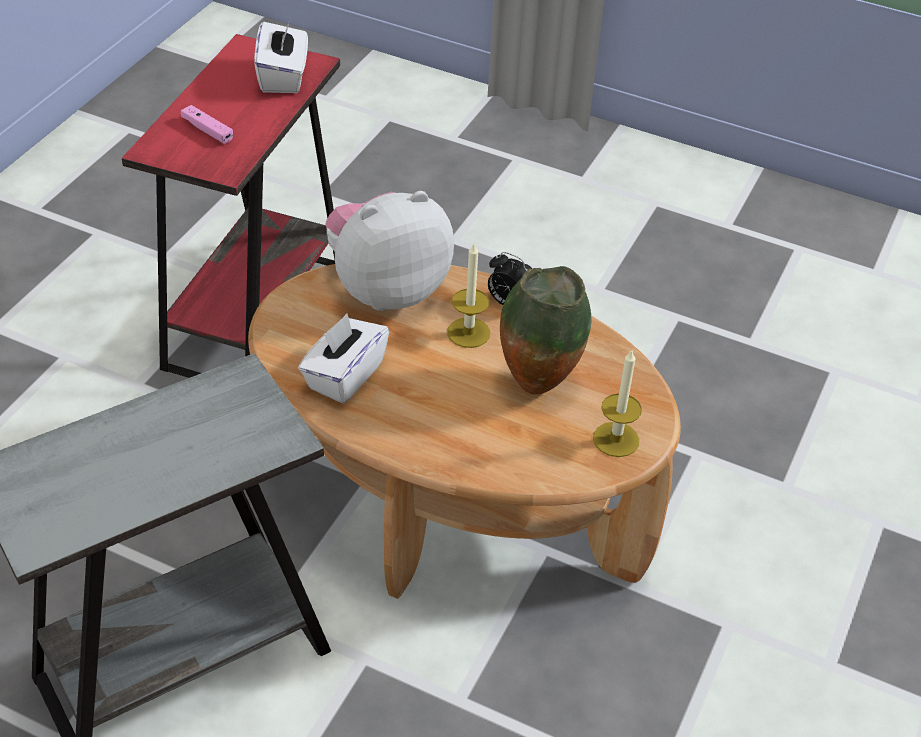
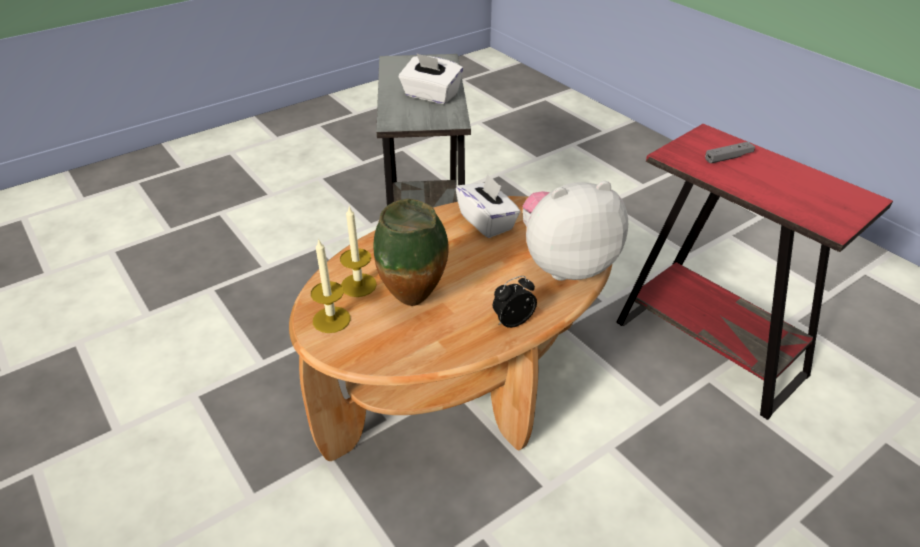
camera: 120 degrees right, 5 degrees down
(207, 130) = (728, 157): pink game controller -> grey game controller
(283, 77) = (807, 206): white tissue box -> white tissue box (431, 95)
(386, 289) = (566, 264): plush toy -> plush toy turned 105 degrees counterclockwise
(468, 332) = (492, 288): candle -> candle (358, 285)

